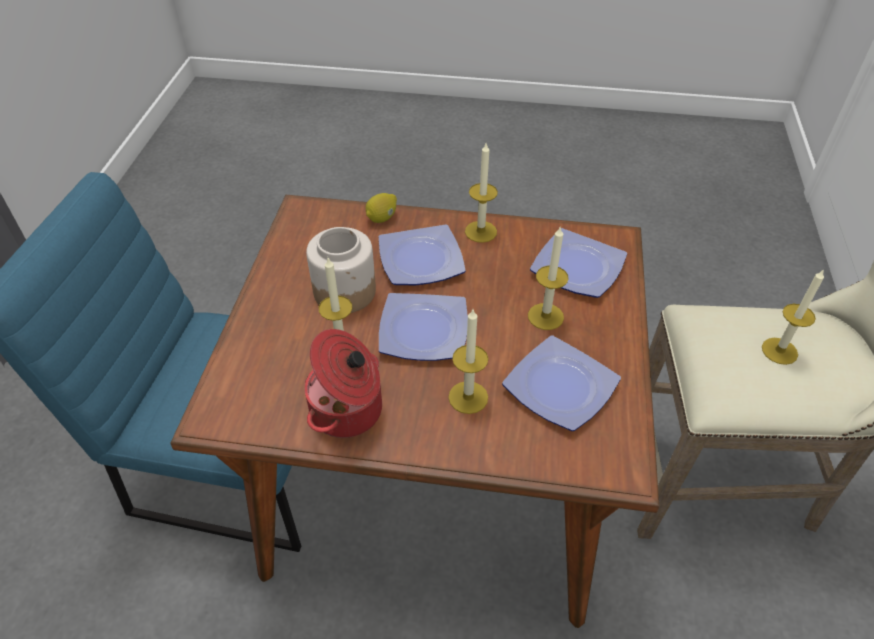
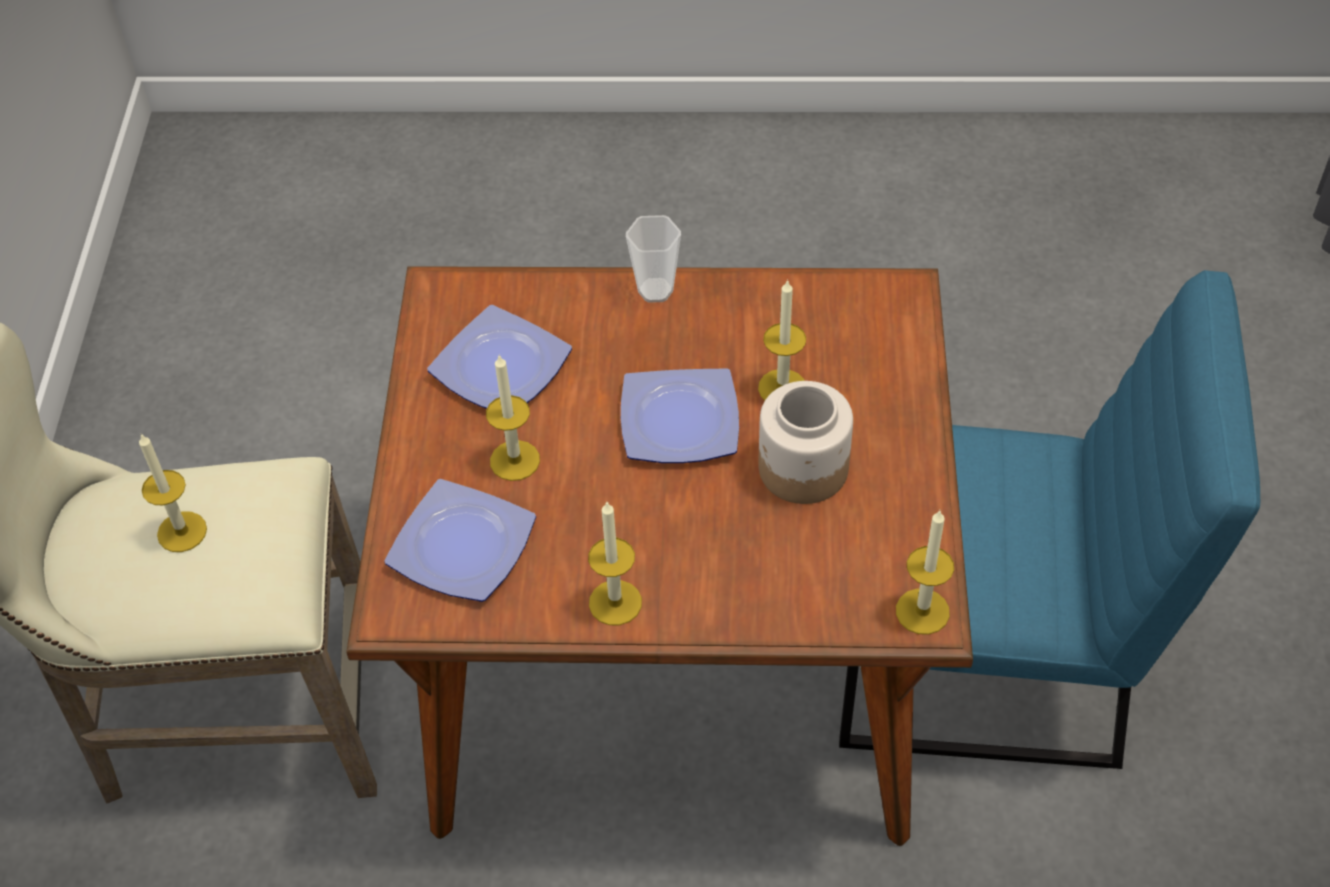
camera: 175 degrees right, 5 degrees up
(348, 411) = (750, 315): cooking pot -> none
(382, 218) = (784, 613): lemon -> none
(422, 259) = (702, 537): plate -> none
(425, 444) = (655, 290): none -> cup
(468, 397) = (612, 344): candle -> candle (922, 611)

